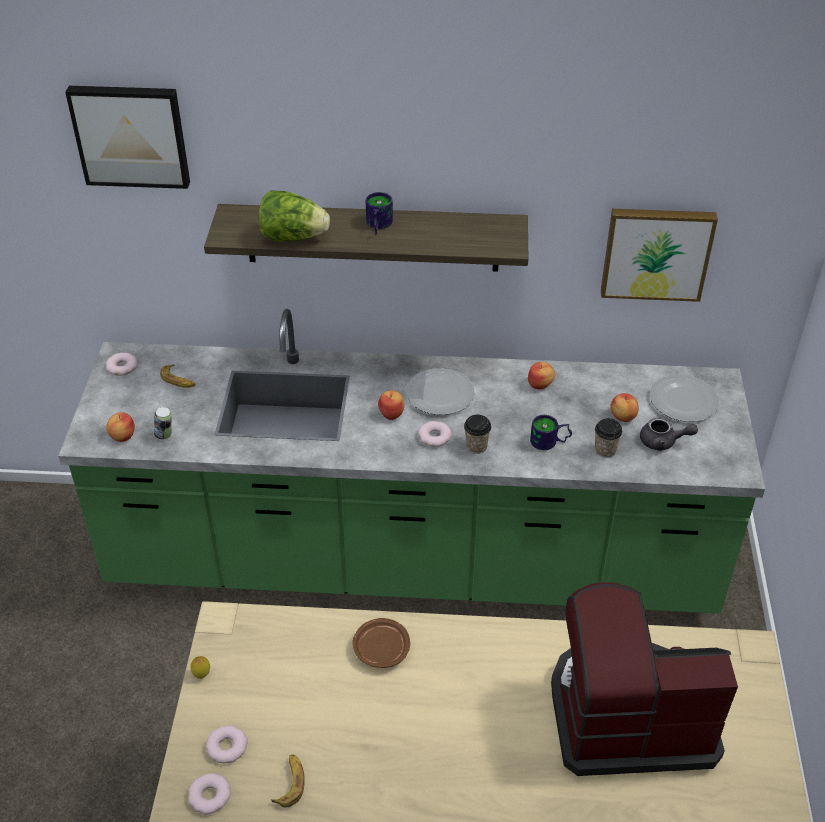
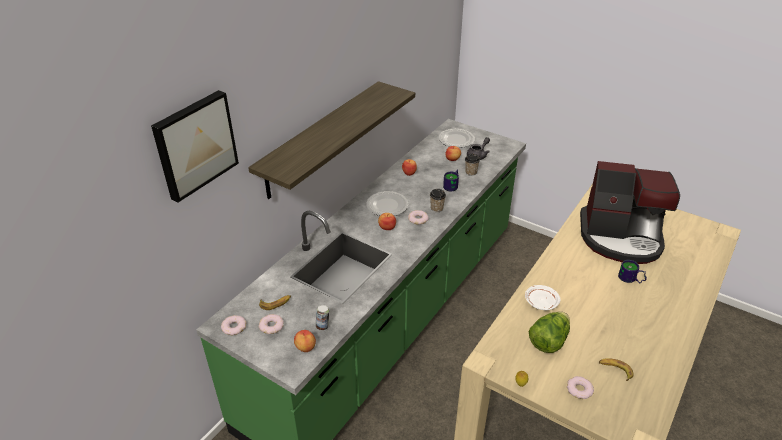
camera: 60 degrees left, 5 degrees down
(210, 796) = (611, 409): donut -> donut (271, 326)
(293, 237) = (318, 150): lettuce -> lettuce (548, 341)
(376, 225) = (338, 122): mug -> mug (630, 279)
(381, 649) = (540, 302): brown plate -> white plate
(628, 715) = (621, 238): coffee machine -> coffee machine turned 105 degrees counterclockwise
(656, 252) = (419, 74): picture -> none

